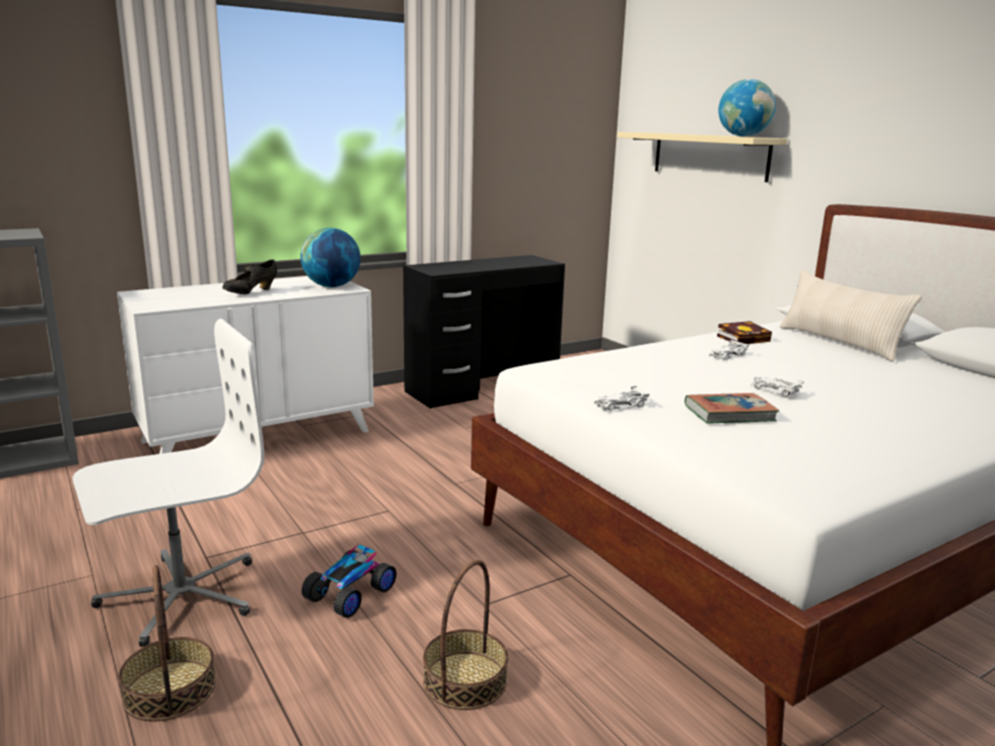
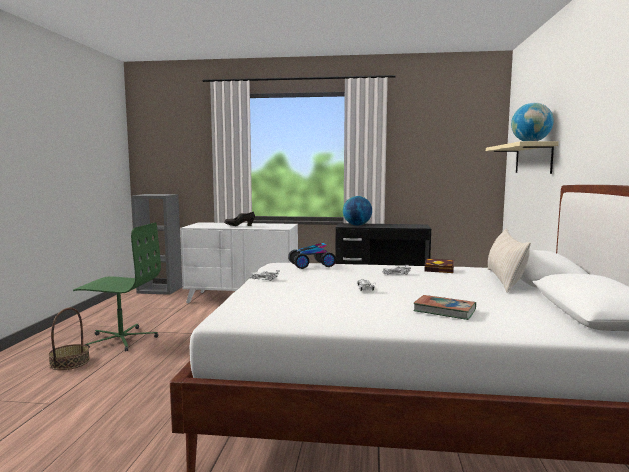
camera: 40 degrees right, 10 degrees down
(180, 596) = (121, 339): white office chair -> green office chair
(331, 286) = (278, 227): globe -> globe (357, 225)
(349, 593) = (167, 356): toy car -> toy car (311, 265)
(465, 680) = (145, 396): basket -> none
(729, 413) = (304, 290): book -> book (444, 311)

